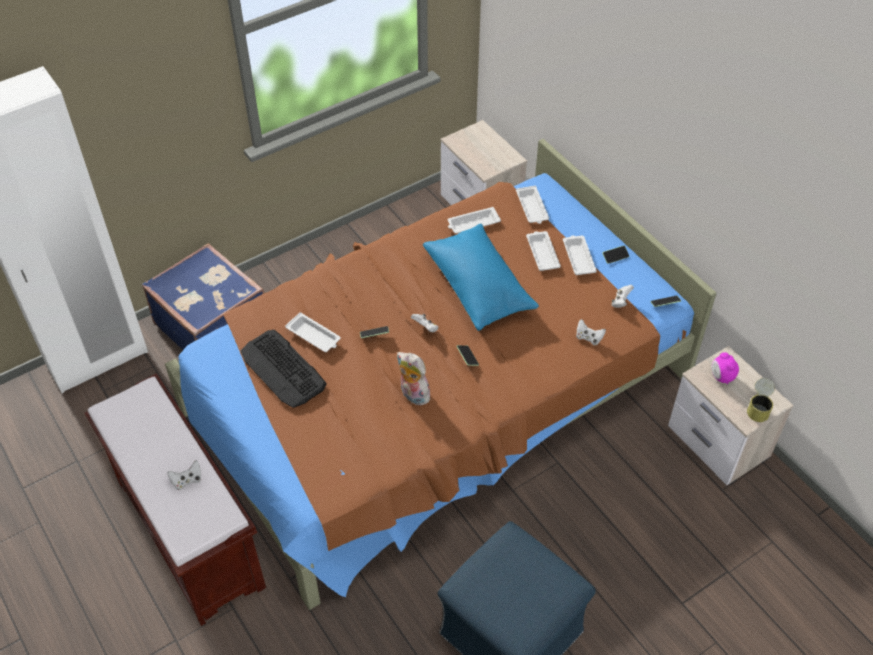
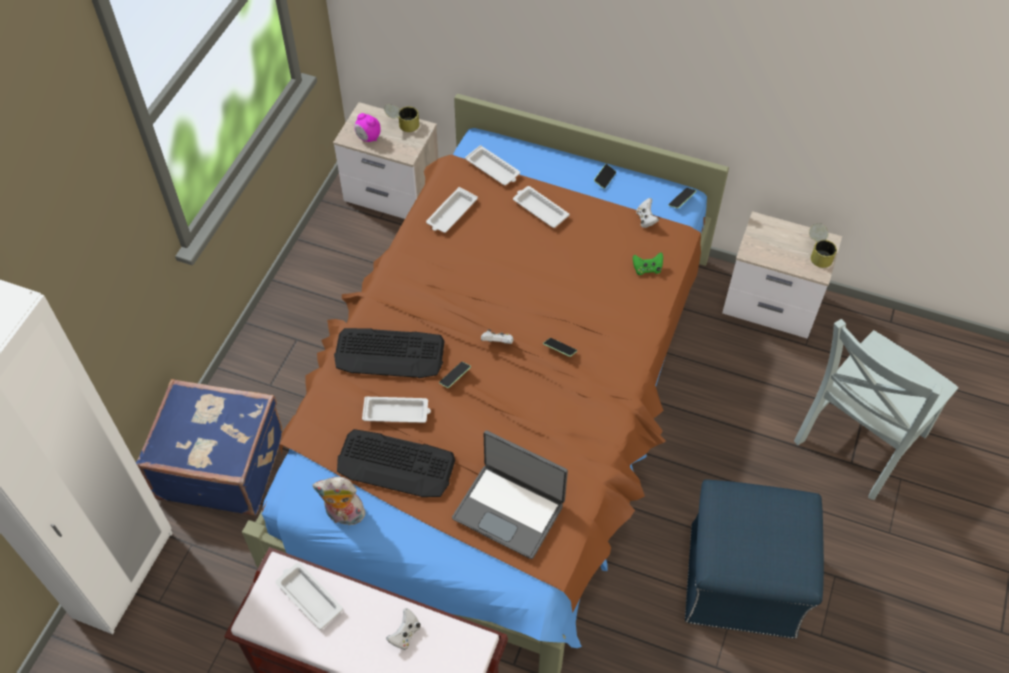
camera: 35 degrees left, 5 degrees up
(332, 445) = (509, 510): none -> laptop
(344, 294) = (390, 353): none -> keyboard
(412, 395) = (540, 415): plush toy -> plush toy (344, 516)
(478, 287) = (510, 275): blue pillow -> none
(501, 150) = (402, 125): none -> can
(578, 257) = (575, 196): white tray -> white tray (308, 596)
(588, 338) = (647, 269): white game controller -> green game controller
(702, 590) = (857, 441): none -> grey chair
(721, 377) = (769, 243): alarm clock -> alarm clock (368, 138)

